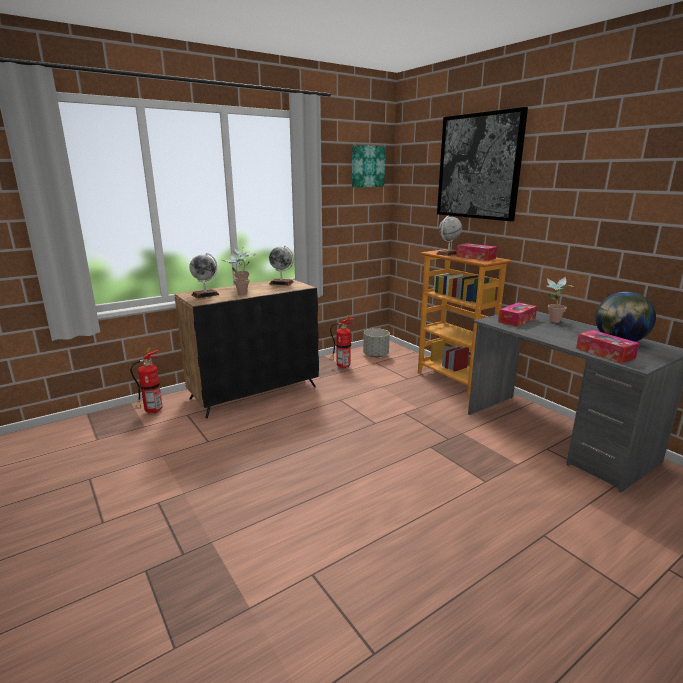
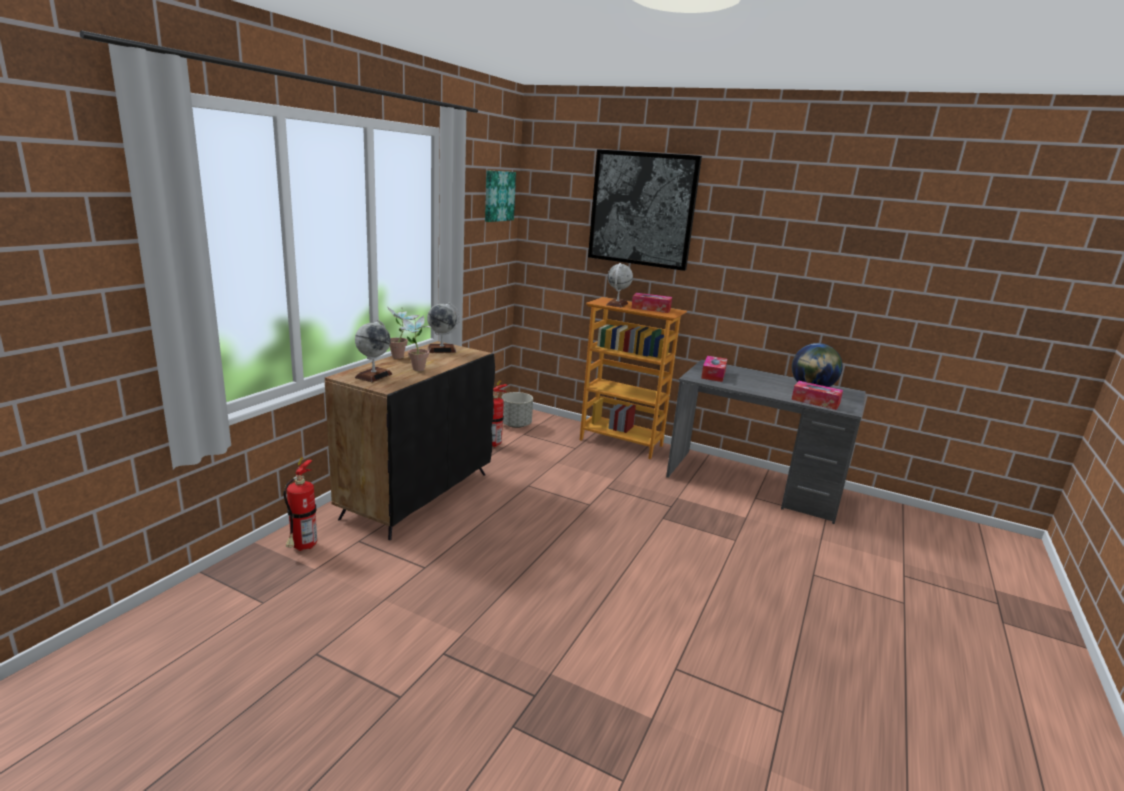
camera: 30 degrees left, 0 degrees up
(552, 322) = (742, 373): potted plant -> none

